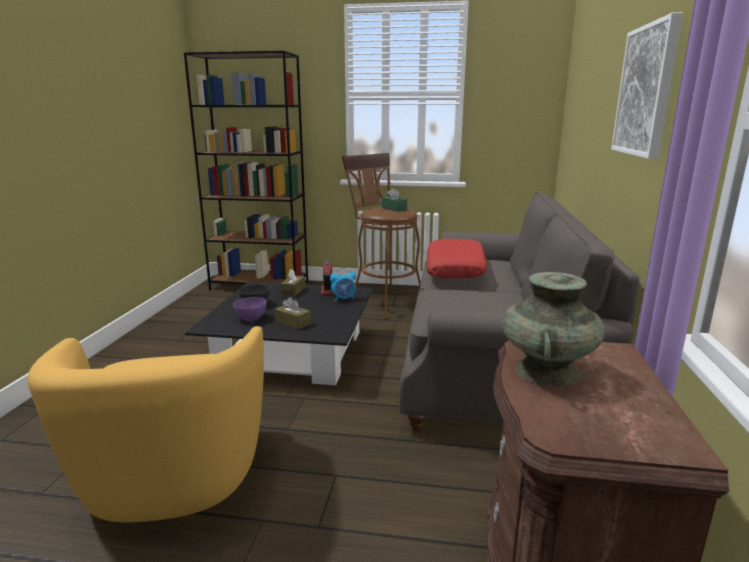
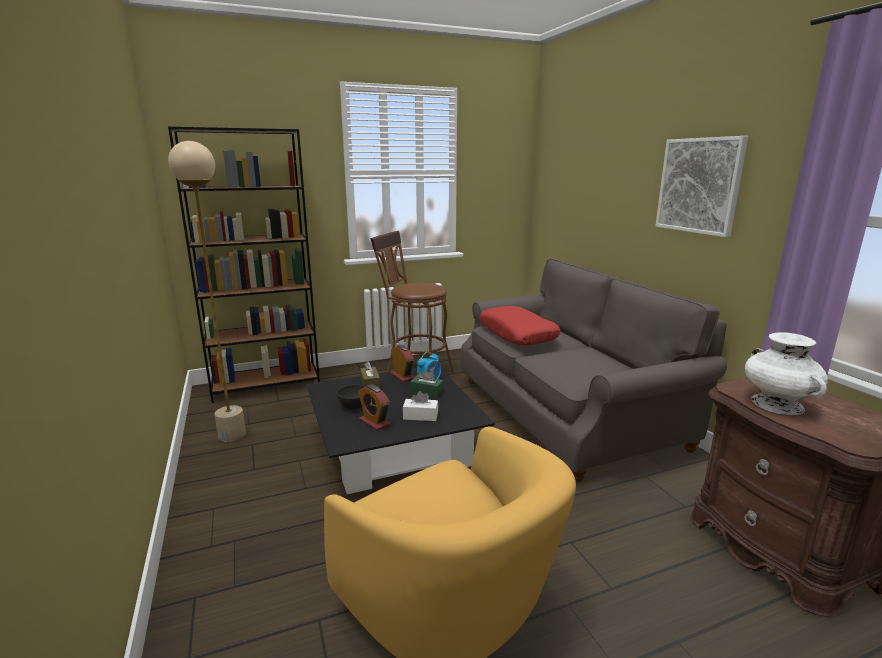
camera: 30 degrees left, 0 degrees up
(193, 314) = (232, 435): none -> beige floor lamp
(251, 318) = (374, 422): purple bowl -> alarm clock
(293, 323) = (420, 416): brown tissue box -> white tissue box
(394, 209) = (422, 285): green tissue box -> green tissue box (426, 392)
(546, 371) = (777, 404): turquoise vase -> white vase

